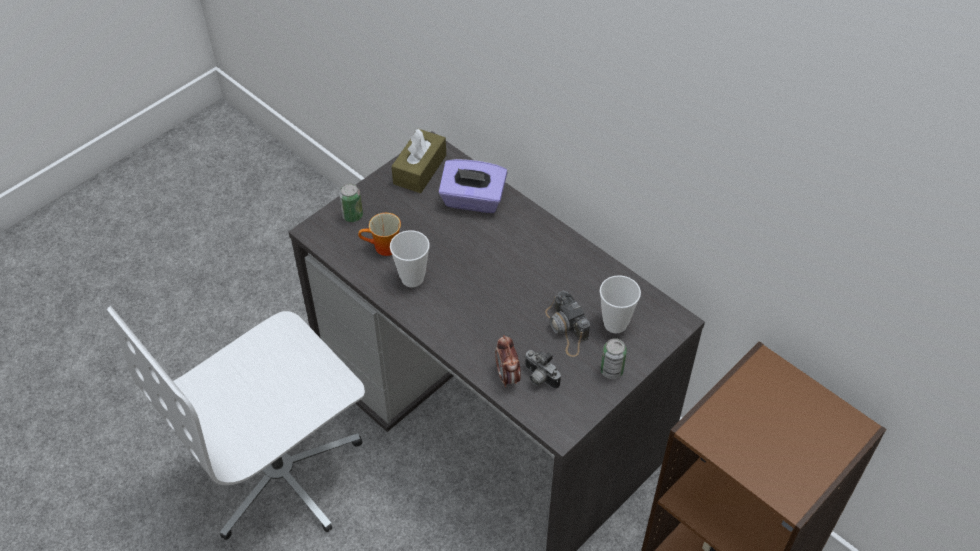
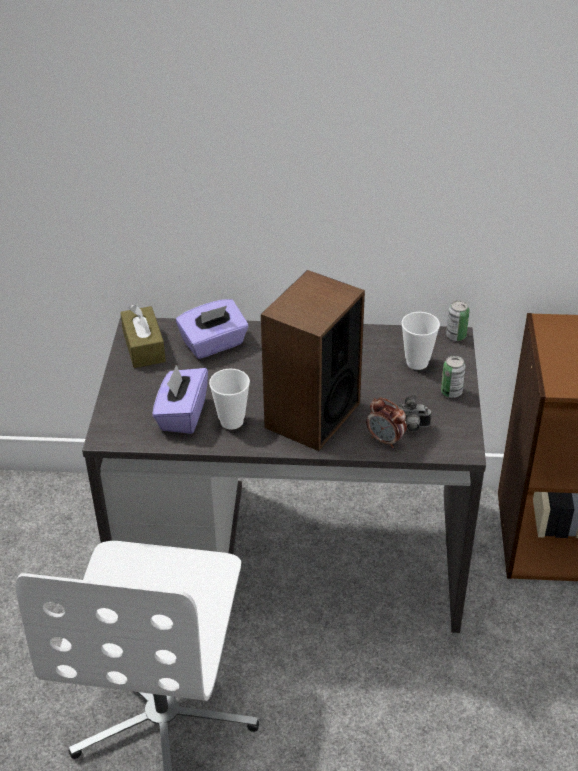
camera: 40 degrees left, 10 degrees down
(352, 216) = (127, 408): can -> can (456, 336)
(384, 248) = (182, 414): mug -> purple tissue box
(476, 314) = (312, 415): none -> speaker
(567, 329) = (388, 385): camera -> none

